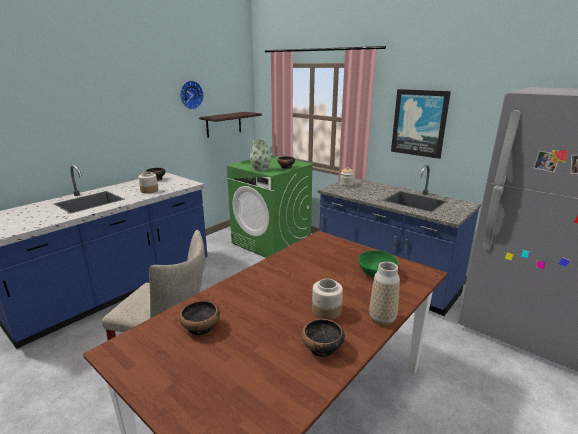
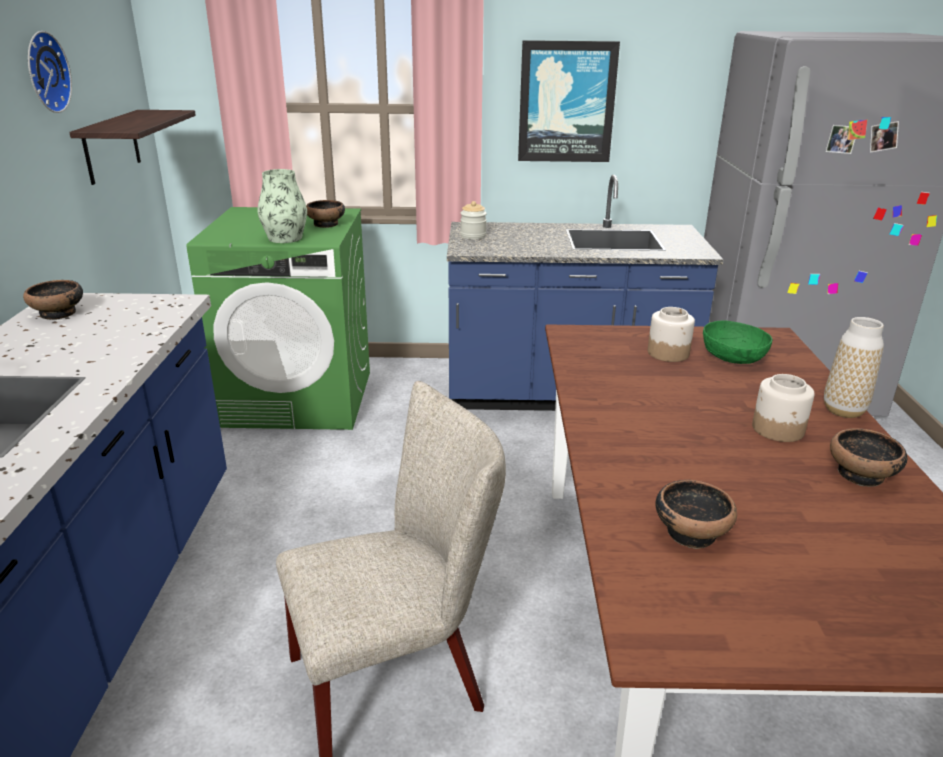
camera: 40 degrees left, 5 degrees up
(149, 190) = (108, 342): jar -> jar (668, 353)

